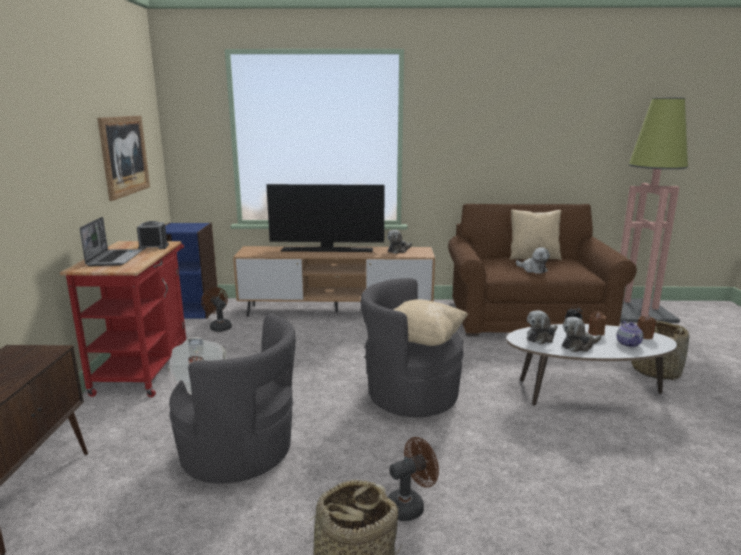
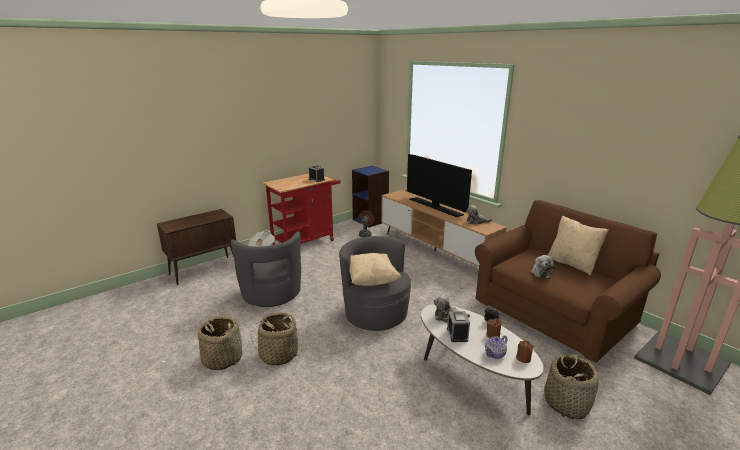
camera: 50 degrees right, 5 degrees up
(114, 258) = (290, 181): laptop -> none
(124, 155) = (334, 125): picture -> none
(410, 505) = (278, 354): brown fan -> basket
(579, 345) = (457, 334): plush toy -> alarm clock

